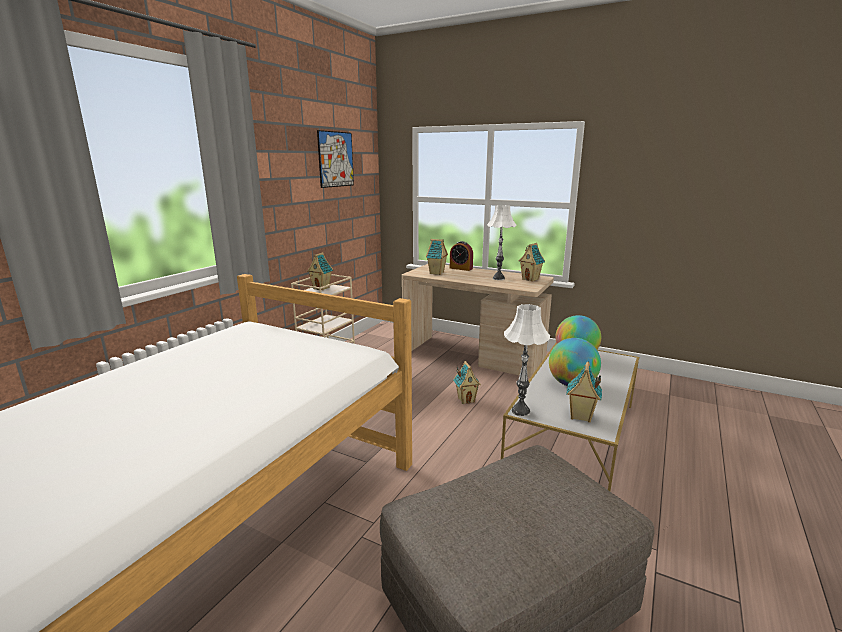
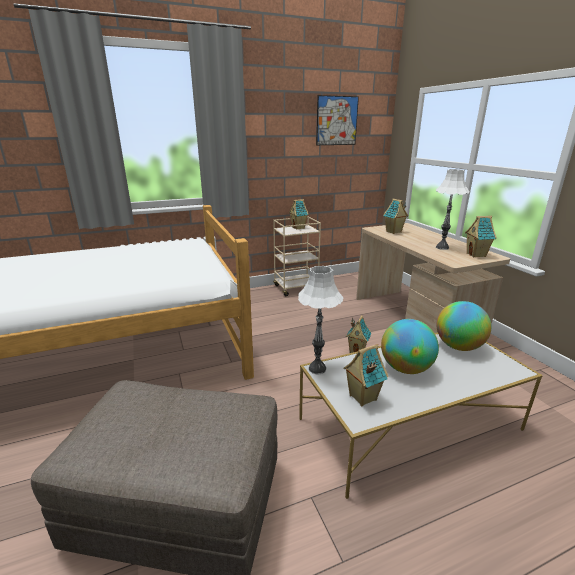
camera: 40 degrees right, 5 degrees up
(461, 268) = (425, 232): alarm clock -> none

